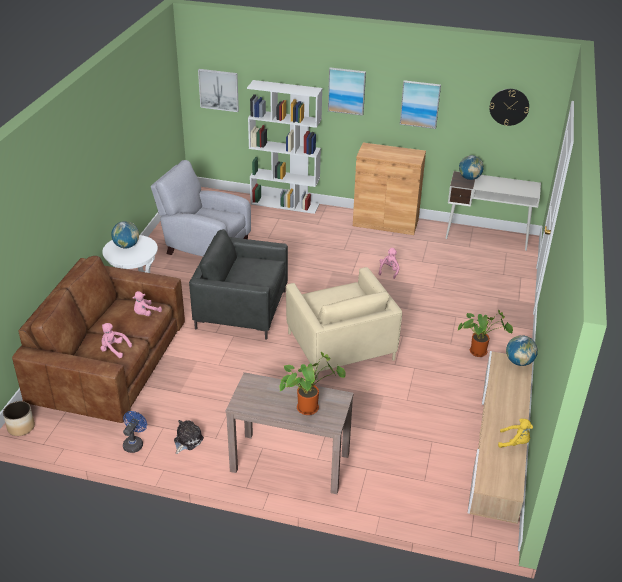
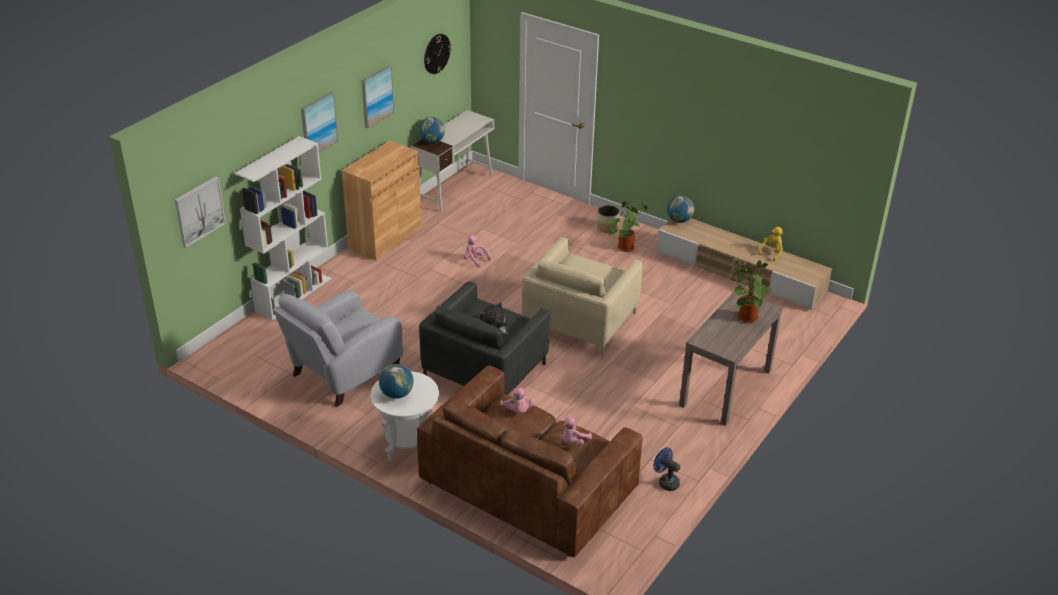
camera: 70 degrees left, 0 degrees up
(21, 427) = (608, 566): planter -> planter (607, 227)
(187, 440) = (675, 445): plush toy -> plush toy (494, 325)
(340, 346) = (580, 320): beige armchair -> beige armchair turned 120 degrees clockwise

